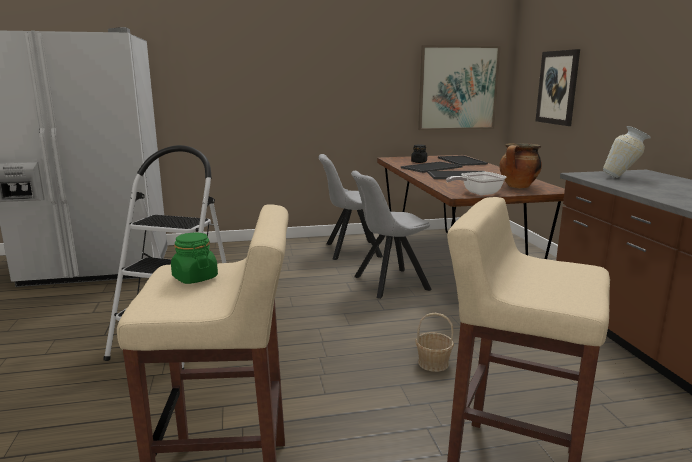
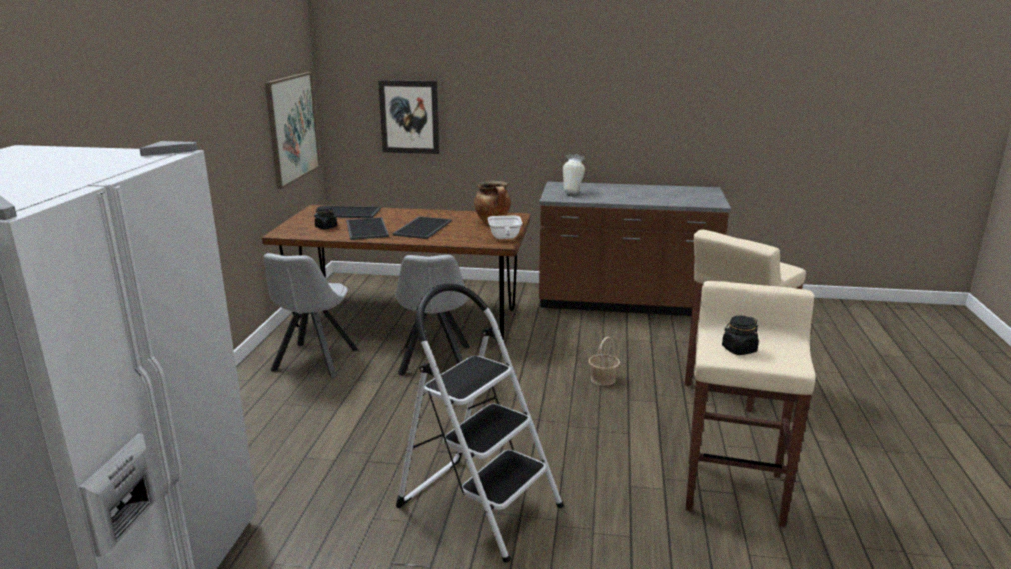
camera: 70 degrees left, 5 degrees up
(195, 278) = (739, 350): green jar -> black jar

